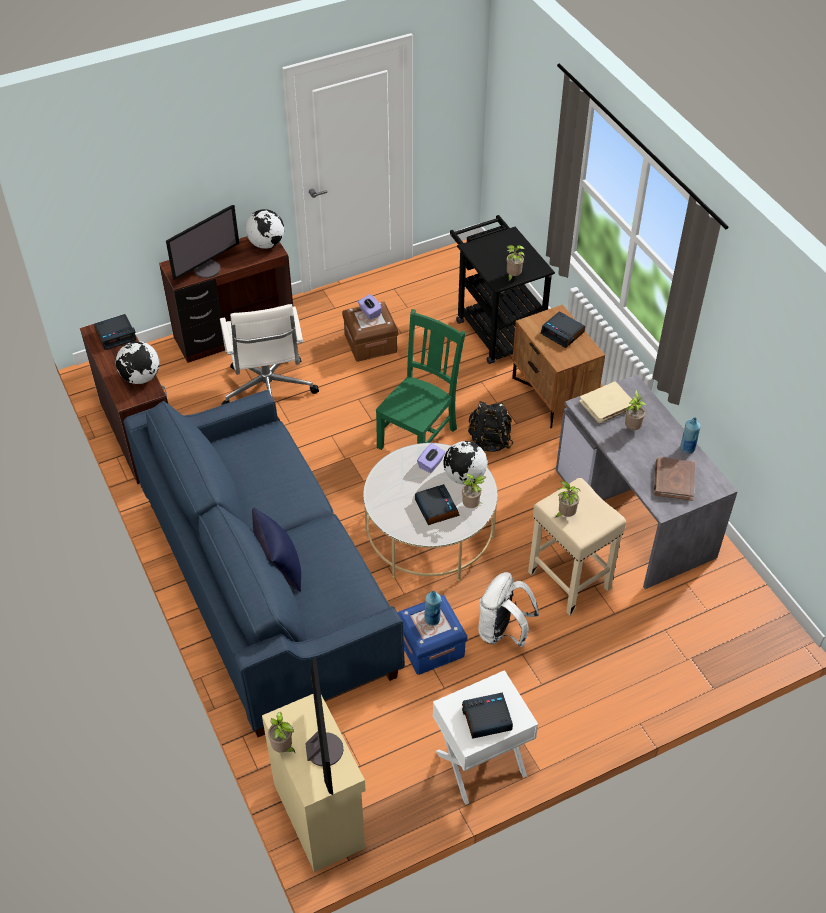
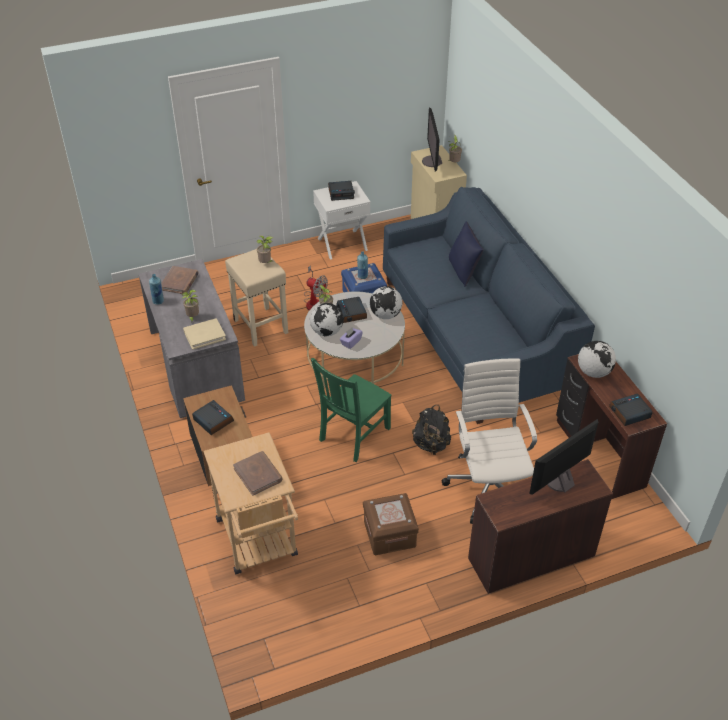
camera: 175 degrees left, 5 degrees down
(266, 244) = (500, 509): globe -> globe (385, 315)
(369, 312) = (390, 517): purple tissue box -> none
(489, 441) = (293, 427): black backpack -> black backpack (431, 444)
(494, 254) = (258, 474): none -> brown book
(495, 328) = (259, 543): black cart -> beige cart
(503, 632) = (314, 301): white backpack -> fan
(513, 276) = (247, 446): potted plant -> none

